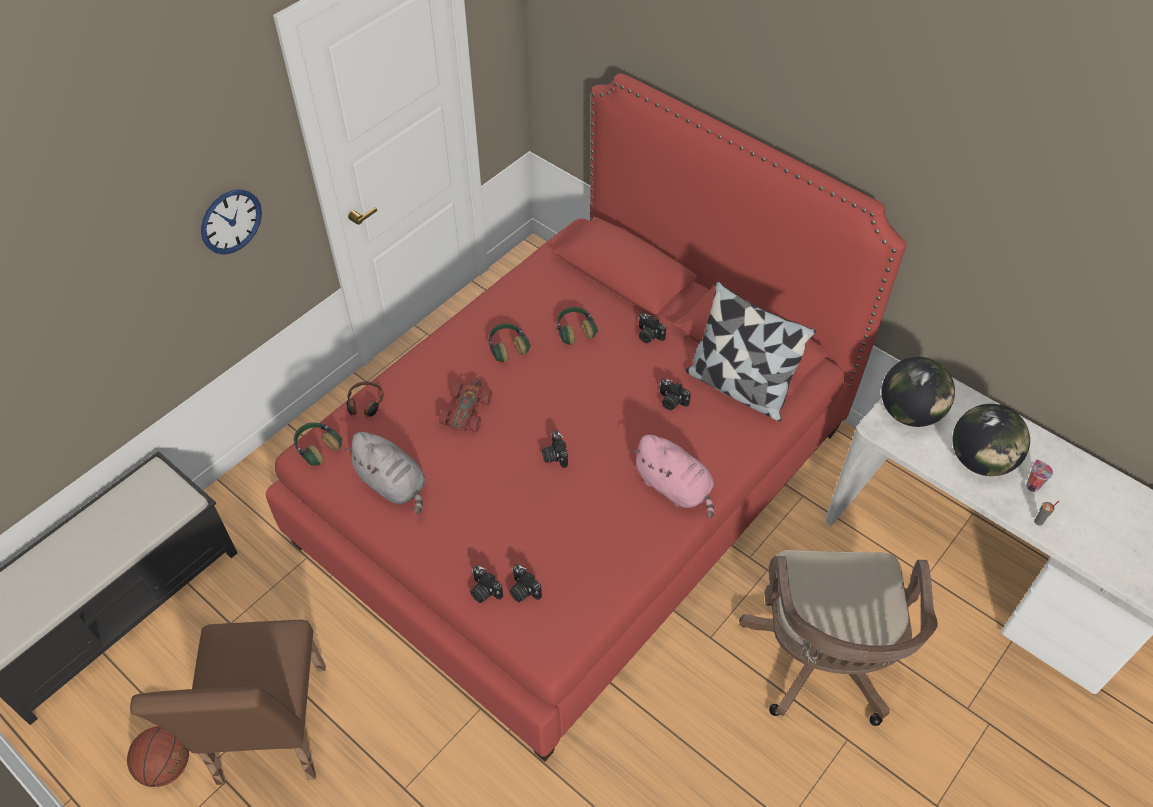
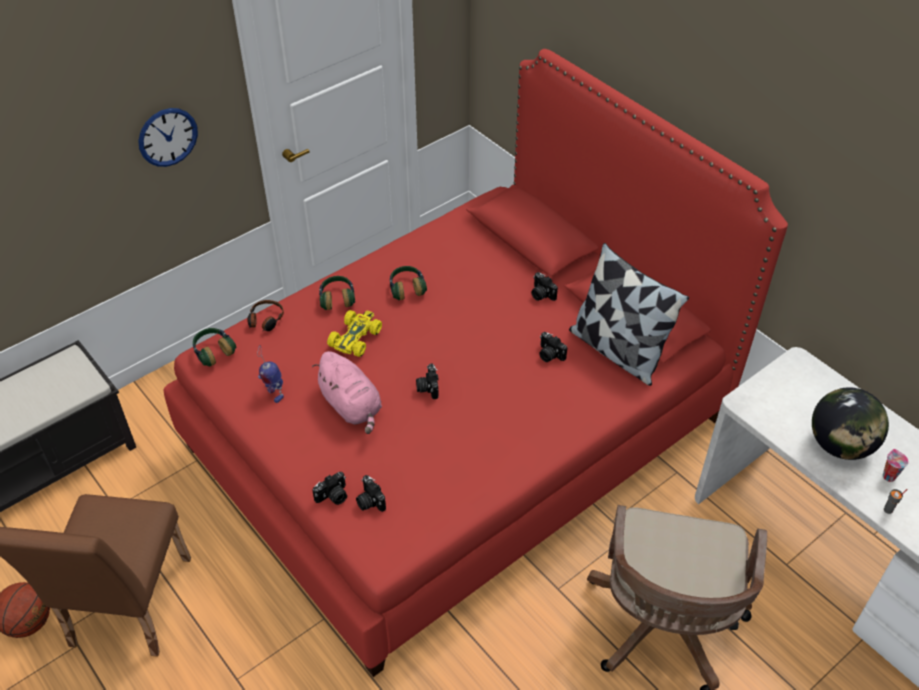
camera: 10 degrees right, 5 degrees down
(393, 484) = (273, 392): grey plush toy -> toy robot
(466, 411) = (355, 337): red toy car -> yellow toy car
(484, 591) = (333, 496): camera -> camera turned 90 degrees counterclockwise
(575, 331) = (473, 282): headphones -> headphones (337, 298)
(675, 488) = (535, 431): pink plush toy -> pink plush toy (352, 406)
(909, 413) = (777, 393): globe -> none

